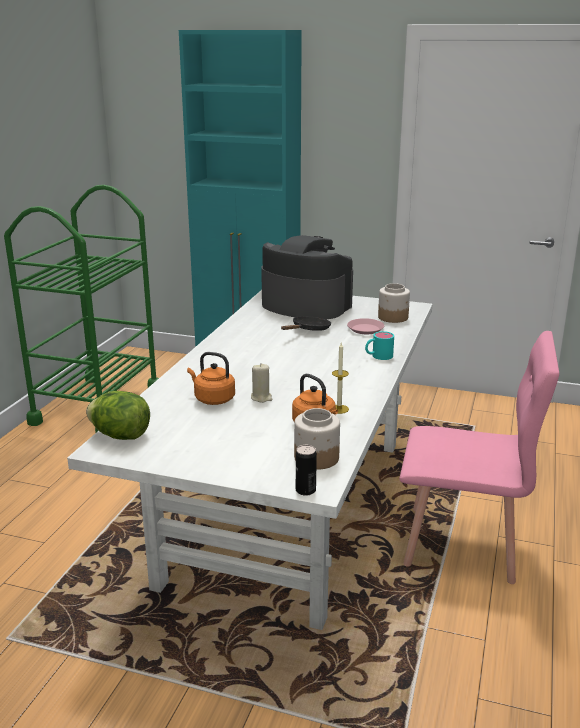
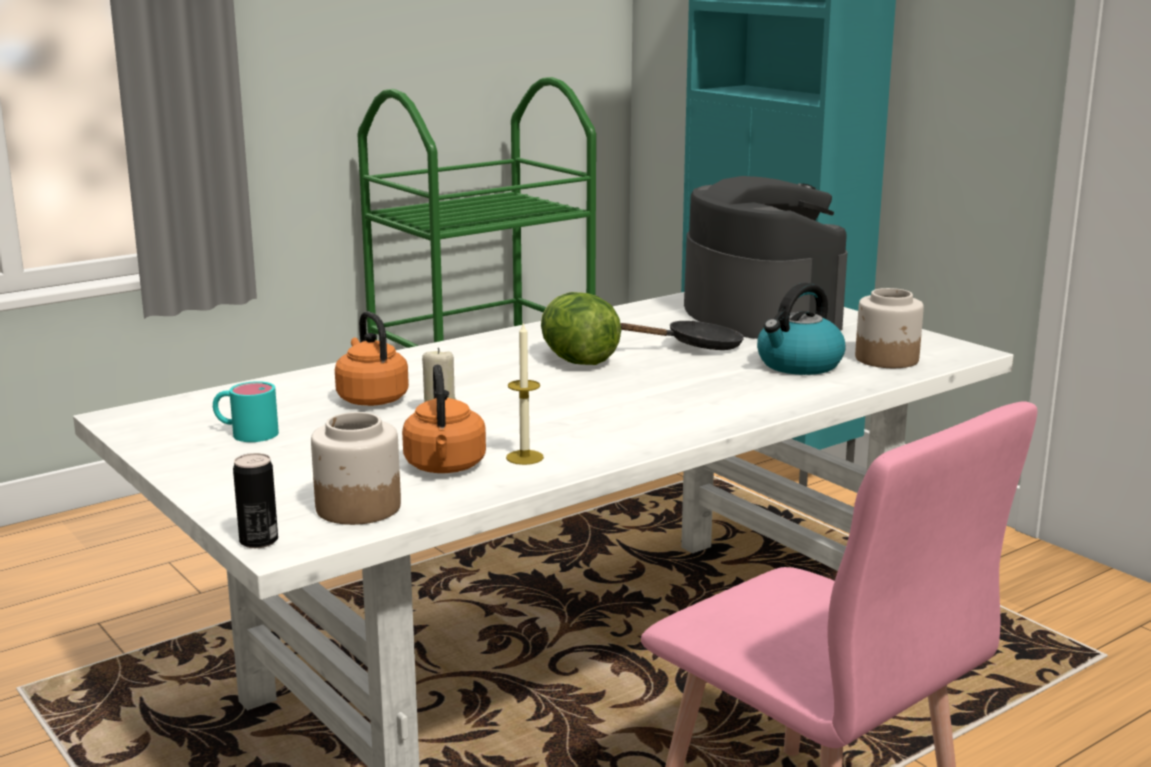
camera: 35 degrees right, 5 degrees down
(121, 436) = (174, 409): lettuce -> lettuce (578, 361)
(365, 329) = (799, 365): pink plate -> kettle
(378, 356) = (741, 405): turquoise mug -> turquoise mug (245, 433)

